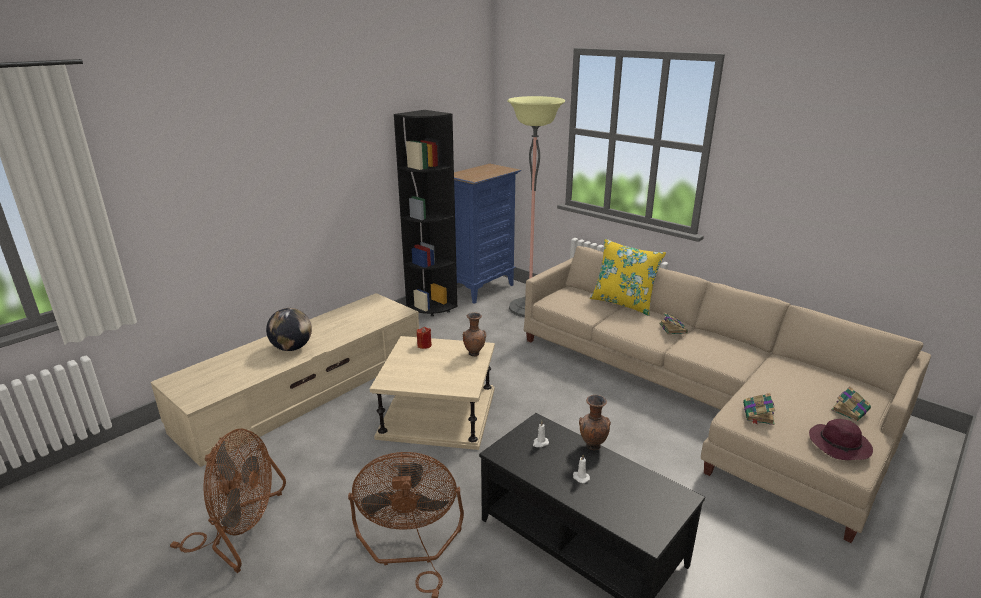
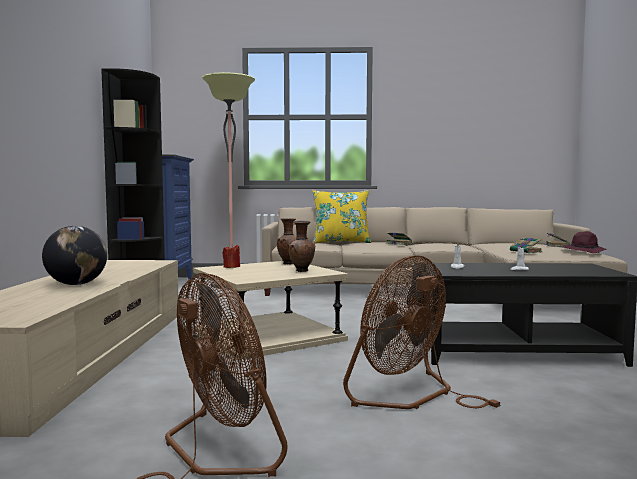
camera: 40 degrees left, 20 degrees down
(592, 447) = (490, 263): brown vase -> brown vase (301, 271)

